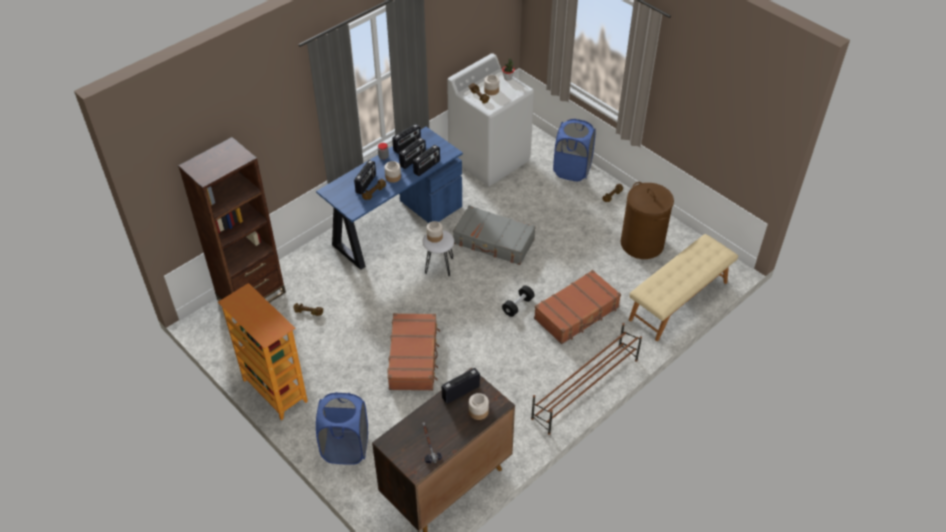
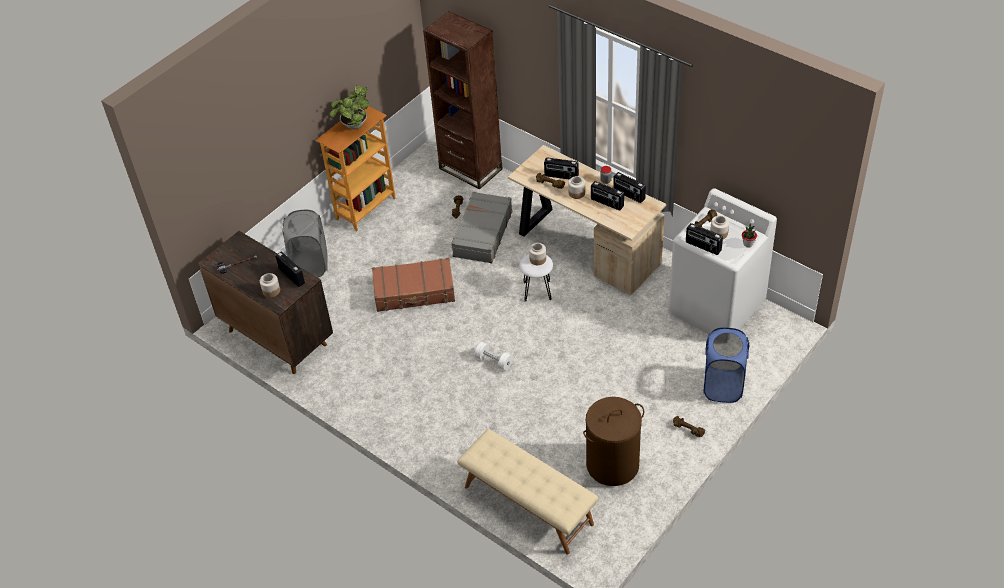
camera: 85 degrees right, 0 degrees up
(255, 312) = (353, 126): none -> potted plant
(345, 447) = (310, 265): blue laundry basket -> grey laundry basket
(394, 225) = (586, 247): blue desk -> beige desk
(427, 167) = (598, 215): radio -> radio (703, 247)
(493, 242) = (582, 329): grey suitcase -> grey suitcase (482, 234)
(518, 306) = (493, 361): black dumbbell -> white dumbbell
(577, 313) = (492, 412): brown suitcase -> none
(584, 389) = (392, 427): brown shoe rack -> none

